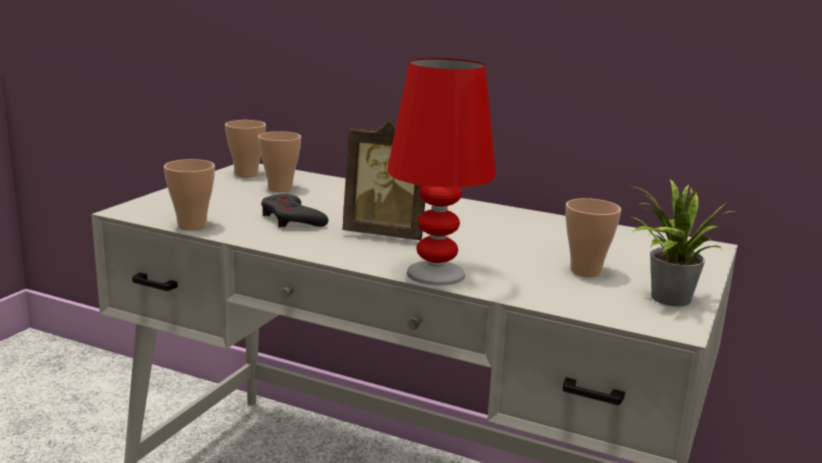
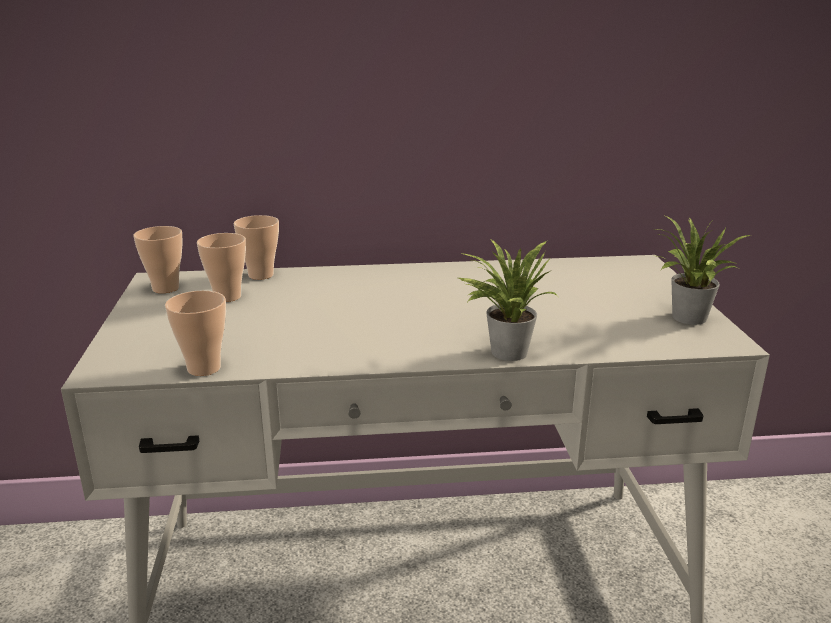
camera: 30 degrees left, 5 degrees up
(292, 219) = (293, 330): grey game controller -> none
(387, 234) = (403, 320): picture frame -> none
(435, 274) = (504, 351): red table lamp -> potted plant
(585, 271) = (602, 311): cup -> cup (261, 275)

